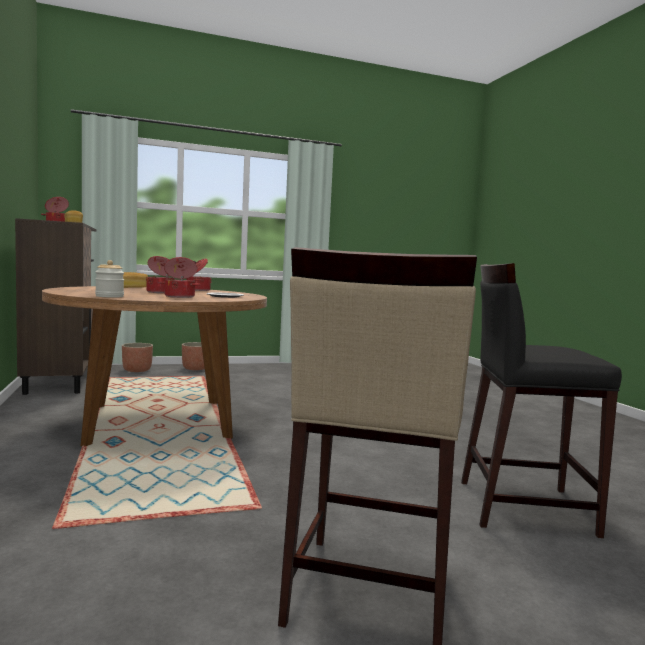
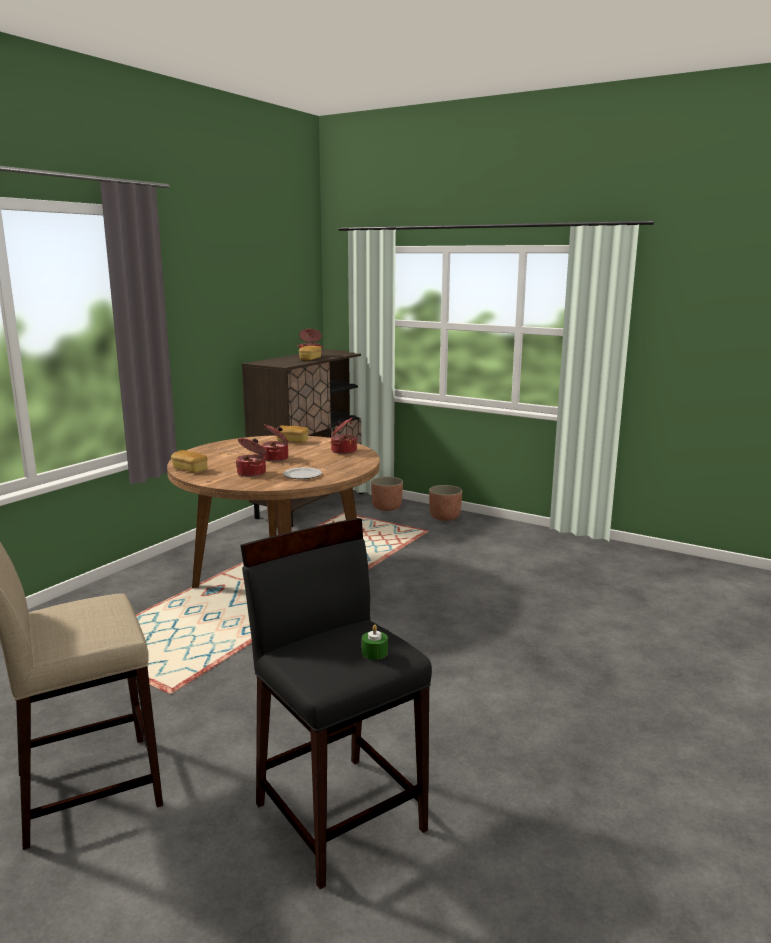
camera: 50 degrees right, 10 degrees up
(109, 296) = (190, 470): jar -> bread
(563, 347) = (374, 652): none -> green candle

